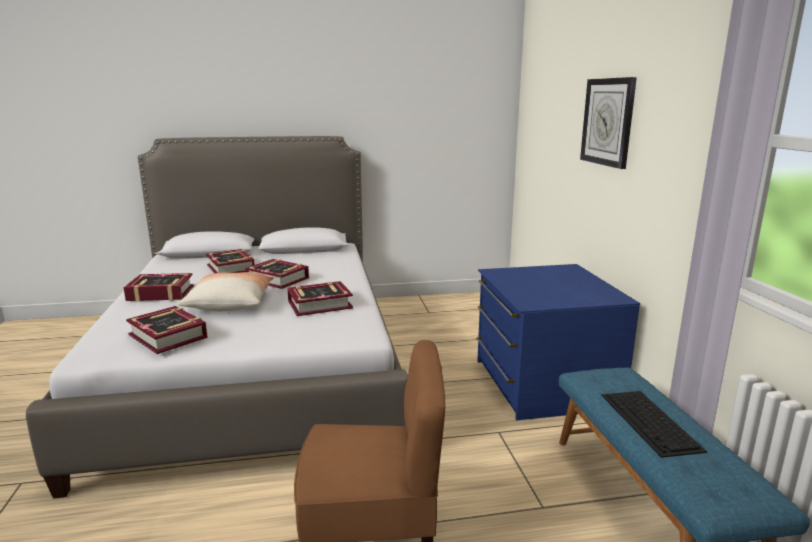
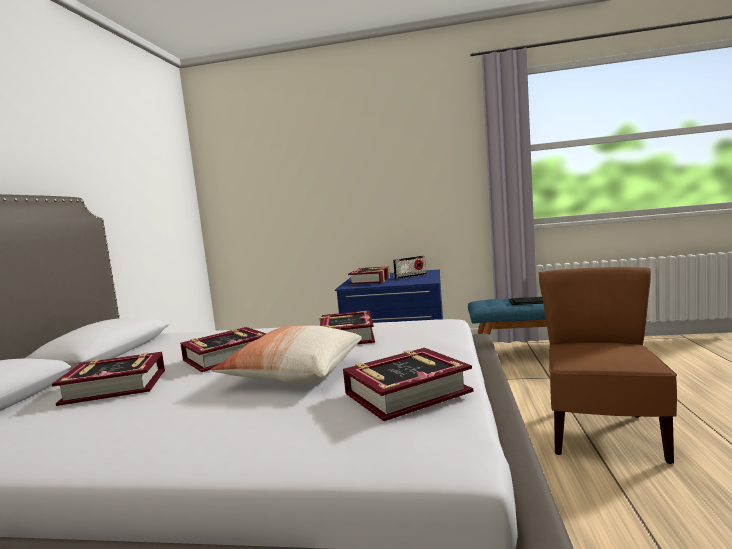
camera: 70 degrees left, 10 degrees down
(160, 293) = (172, 427): book -> book (370, 280)
(568, 292) = (410, 276): none -> radio
(608, 122) = (358, 165): wall clock -> none

